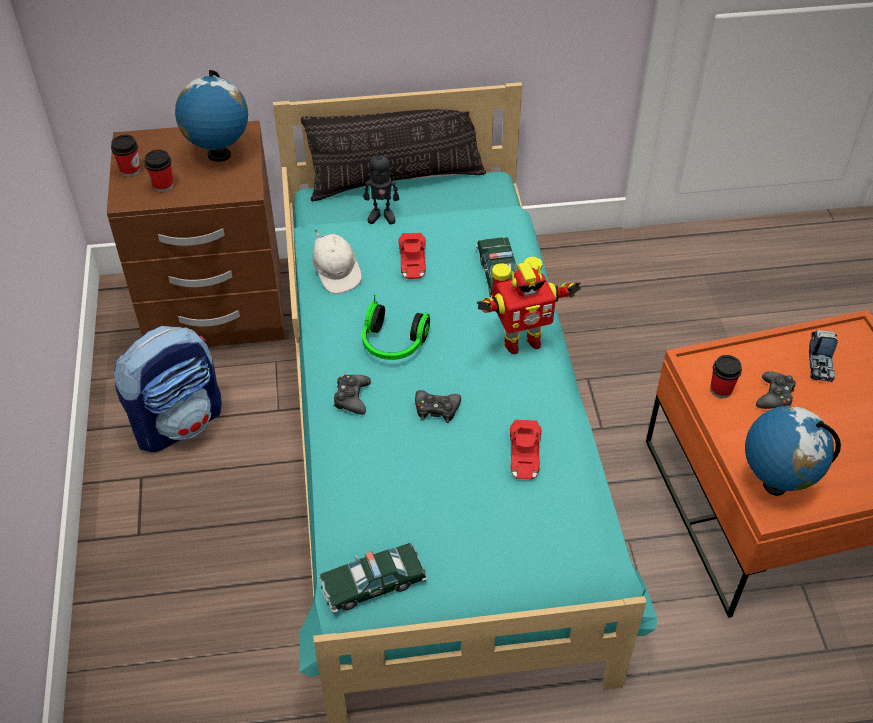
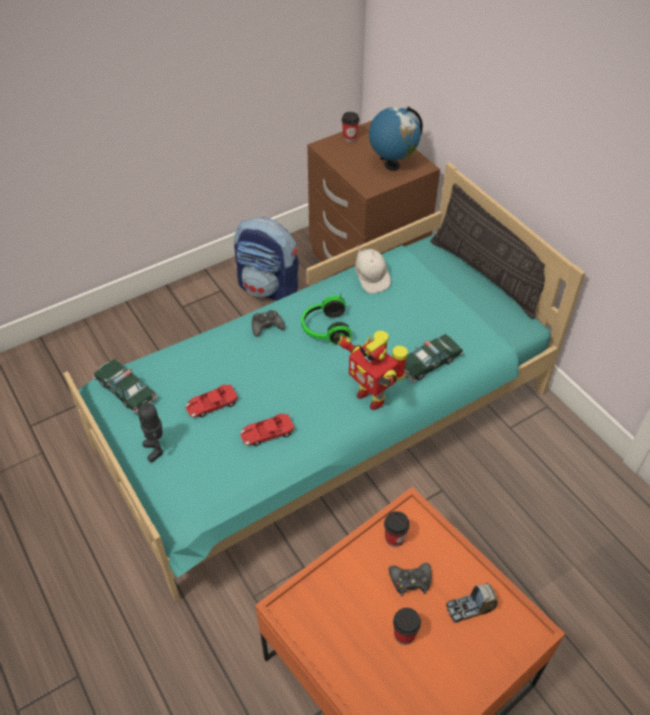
camera: 65 degrees right, 0 degrees up
(163, 185) = (346, 155): cup -> cup (404, 634)
(336, 273) = (371, 278): white cap -> white cap turned 60 degrees counterclockwise
(382, 216) = (442, 279): toy robot -> toy robot (156, 449)
(412, 260) = (410, 311): red toy car -> red toy car (211, 404)
(436, 409) = (280, 372): black game controller -> none
(775, 484) = (314, 604): globe -> none

